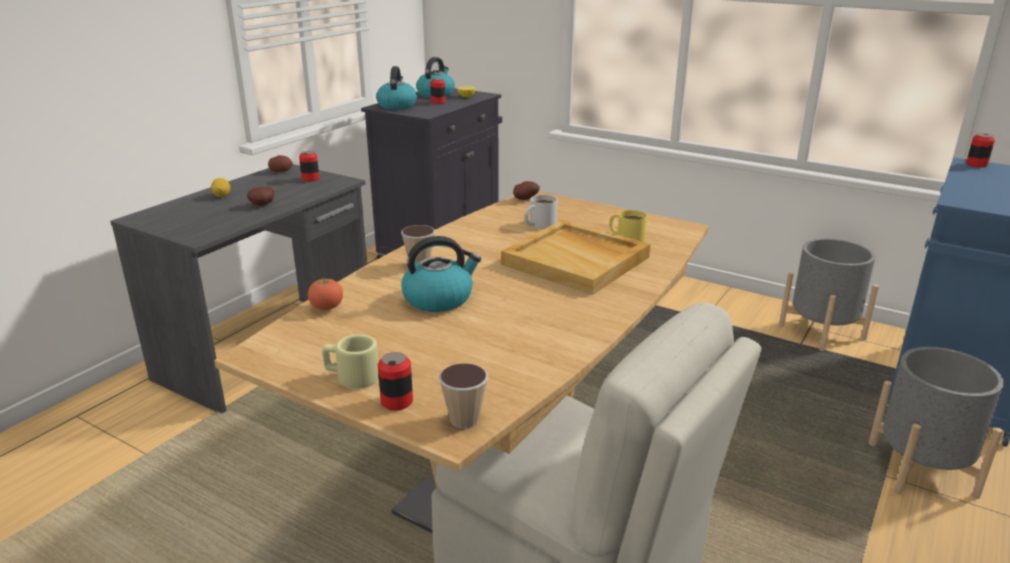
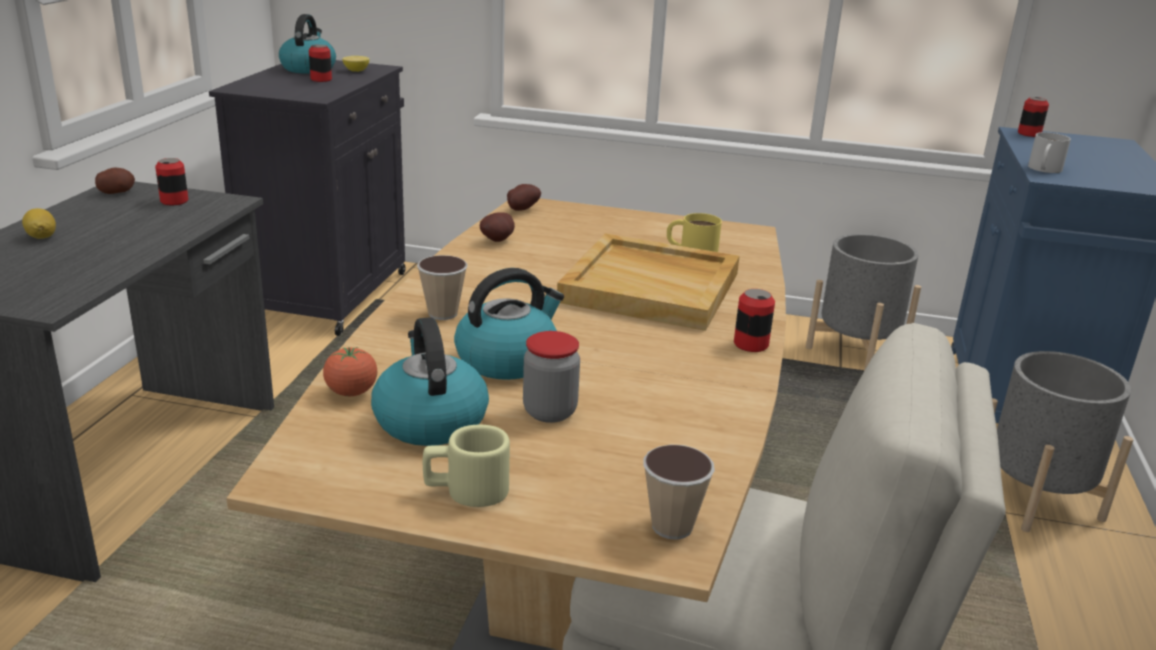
camera: 20 degrees left, 0 degrees up
(263, 205) = (124, 246): potato -> potato (499, 240)
(397, 105) = (263, 86): kettle -> kettle (429, 420)
(397, 401) = (559, 516): can -> can (751, 344)
(441, 336) = (549, 412): none -> jar
(539, 225) = (566, 243): white mug -> white mug (1043, 169)

